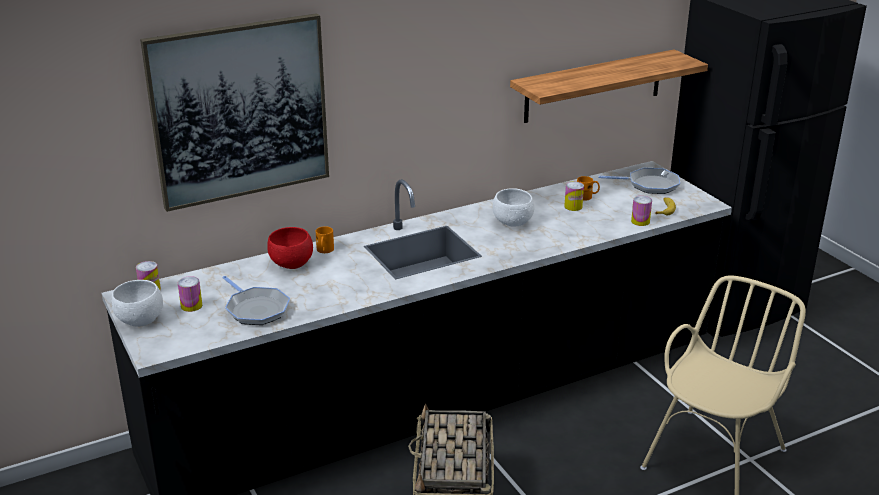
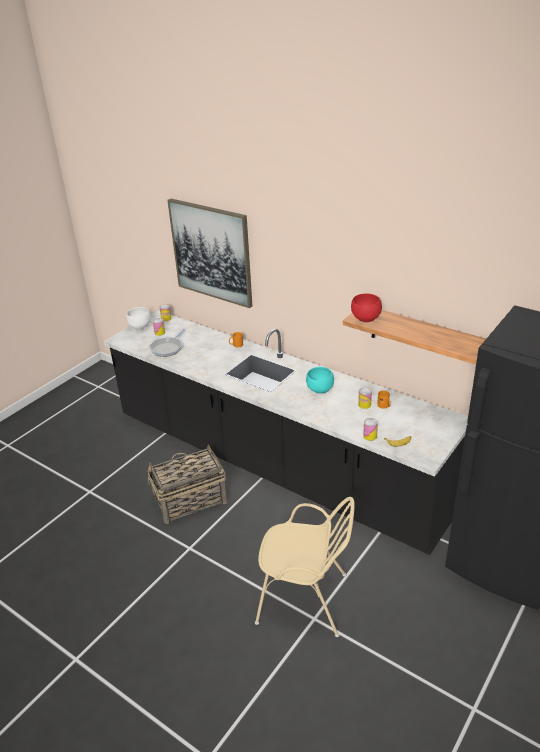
camera: 65 degrees right, 5 degrees up
(292, 265) = (215, 342): red bowl -> red bowl (365, 319)
(513, 223) = (320, 390): white bowl -> turquoise bowl
(650, 185) = (431, 426): frying pan -> none

